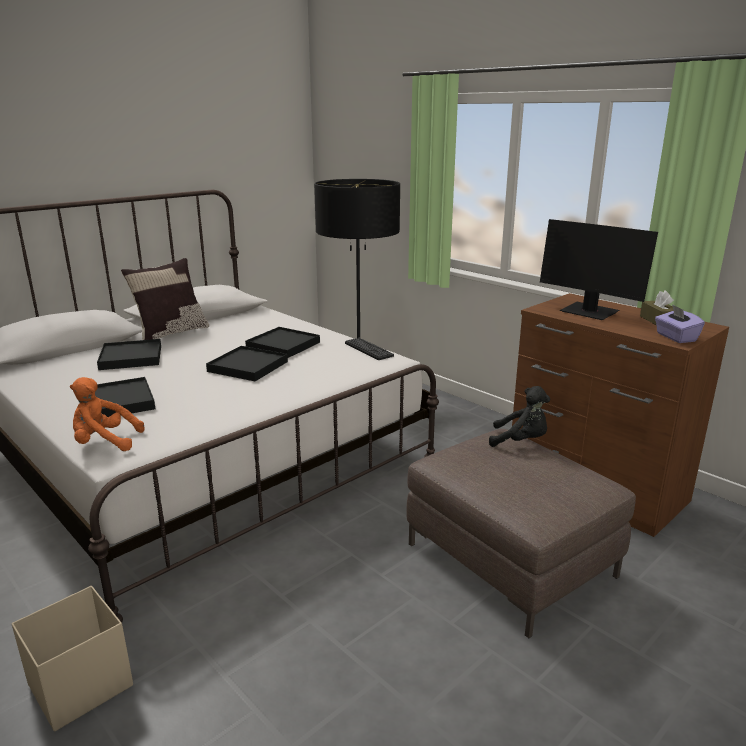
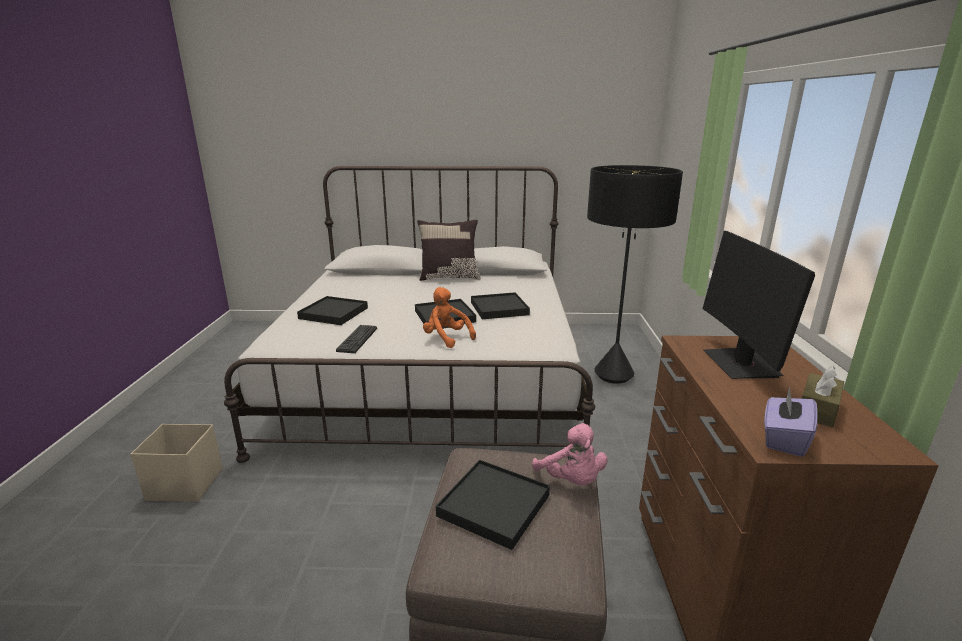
camera: 45 degrees right, 0 degrees up
(104, 442) = (280, 335): orange plush toy -> orange plush toy (446, 338)
(131, 357) = (397, 287): black tray -> black tray (494, 505)
(368, 349) = (554, 333): keyboard -> keyboard (357, 339)
(520, 441) = (571, 481): black plush toy -> pink plush toy

